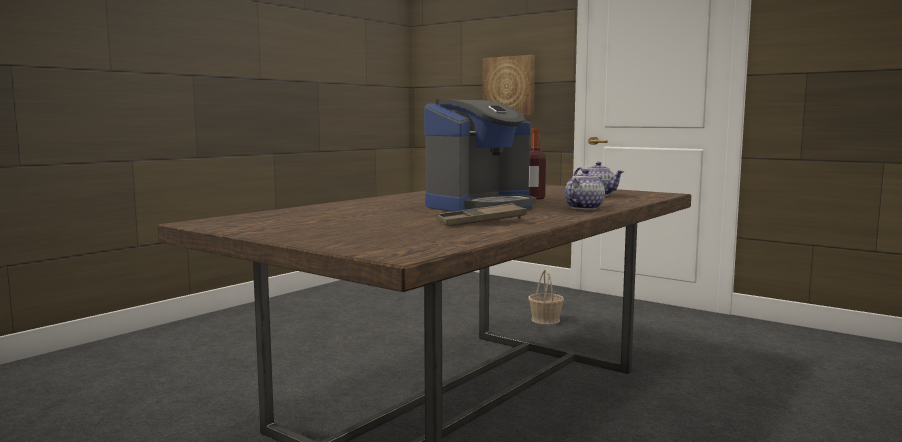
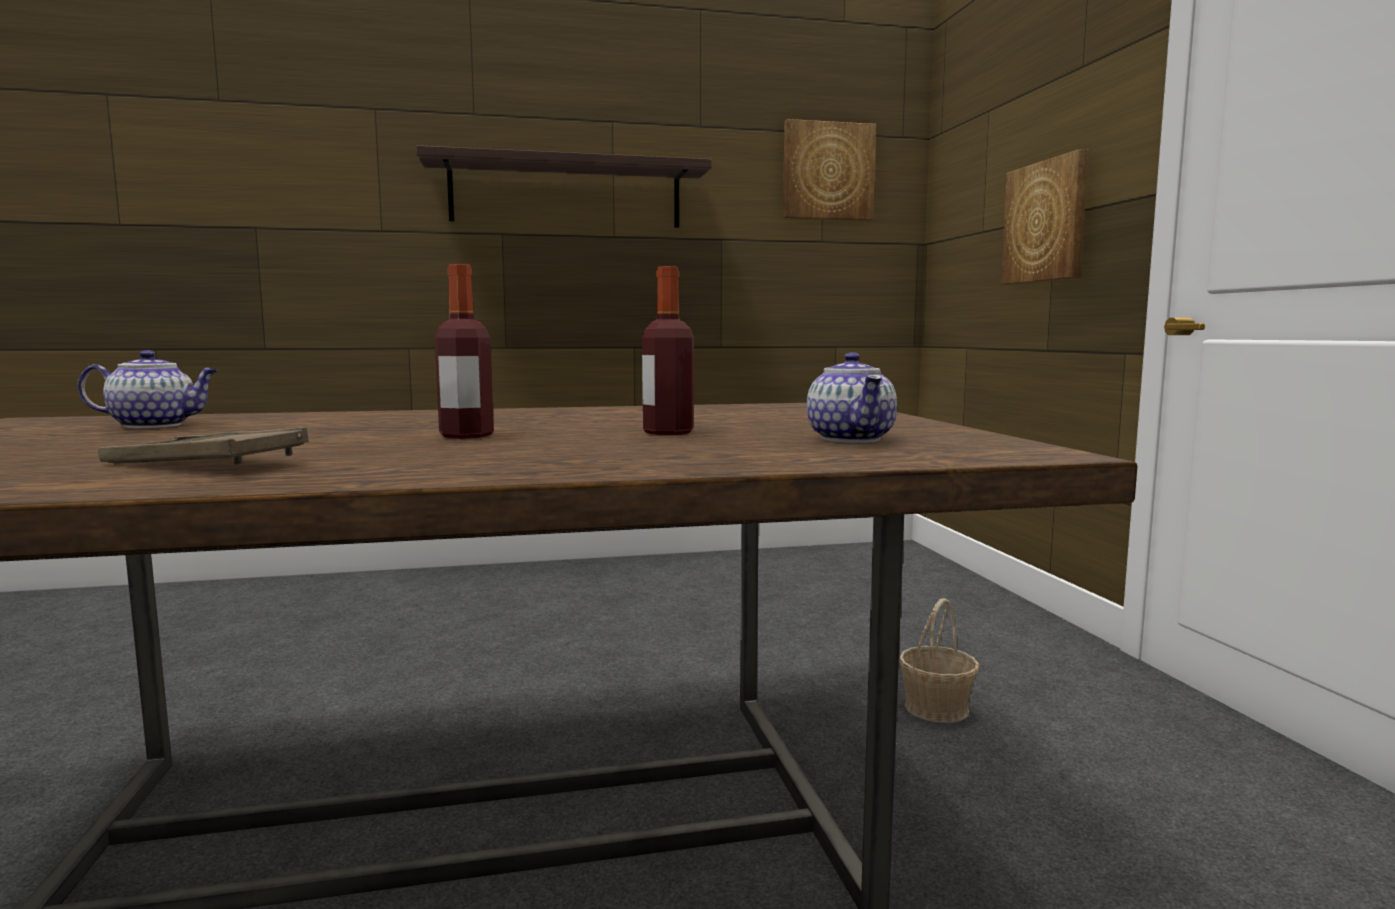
camera: 40 degrees right, 0 degrees up
(233, 49) = (566, 194): none -> shelf
(369, 42) = (827, 171): none -> picture
(480, 206) = (466, 436): coffee machine -> bottle
(584, 208) = (595, 462): teapot -> teapot (156, 425)

